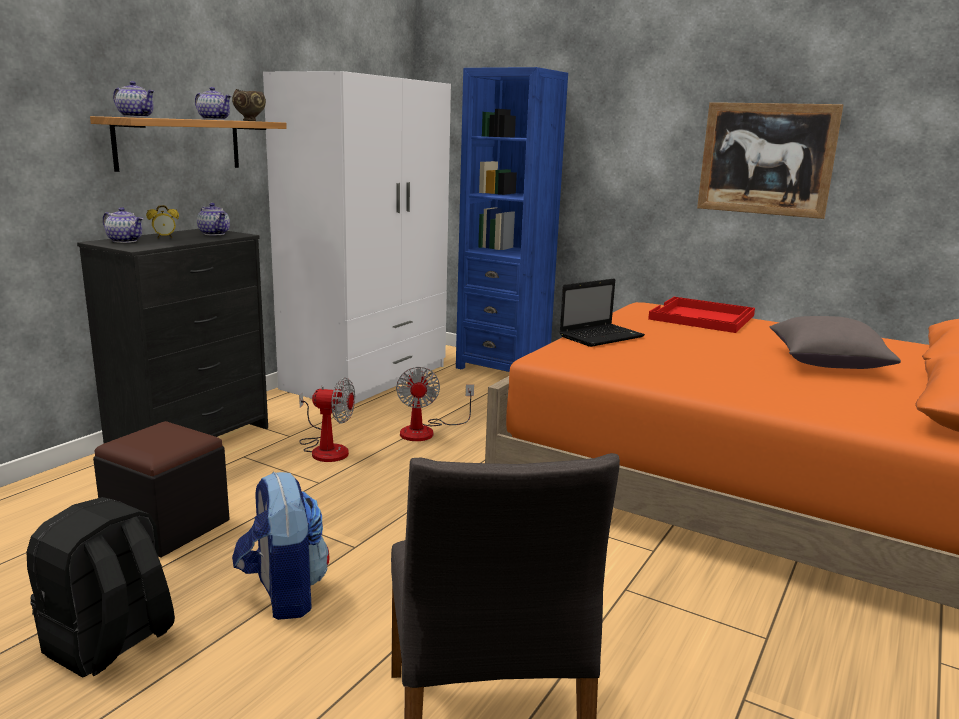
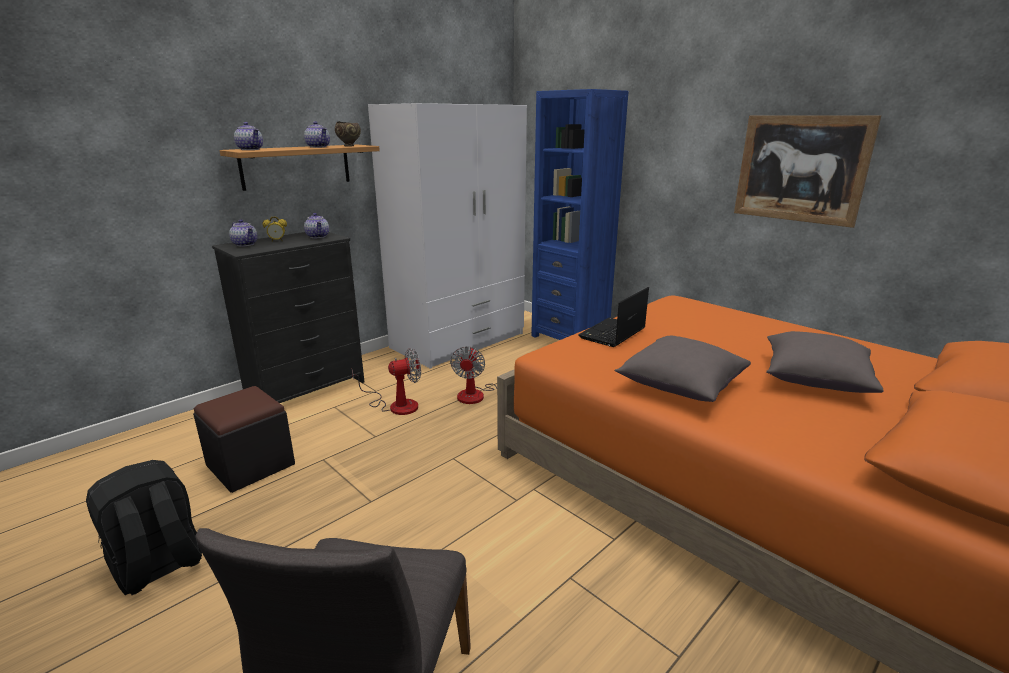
camera: 15 degrees right, 5 degrees up
(283, 594) = (297, 539): backpack -> none
(325, 449) = (395, 405): fan -> fan turned 45 degrees counterclockwise
(602, 336) = (612, 334): laptop -> laptop turned 150 degrees clockwise
(702, 317) = (721, 316): red tray -> none
(705, 375) = (680, 386): none -> grey pillow

